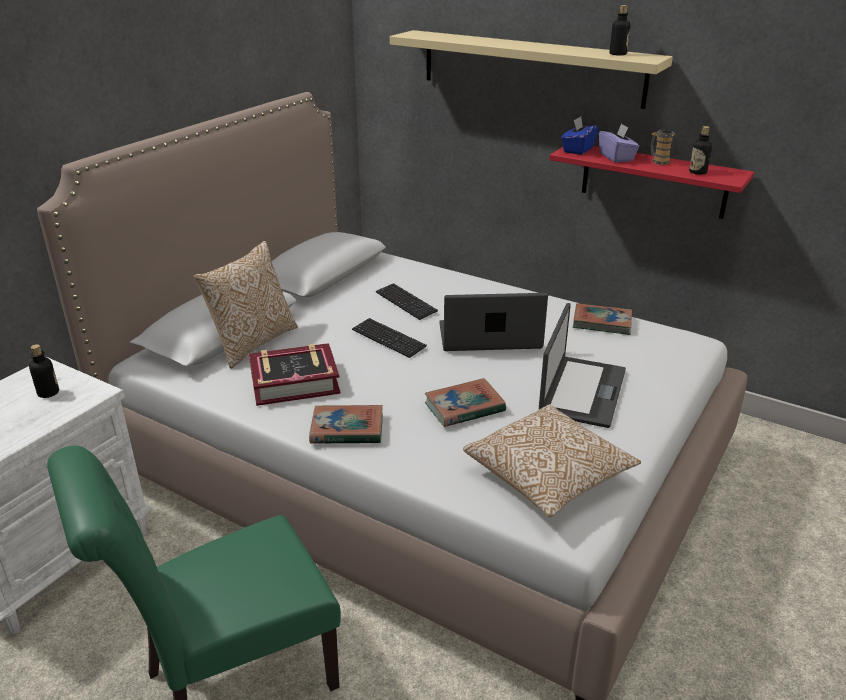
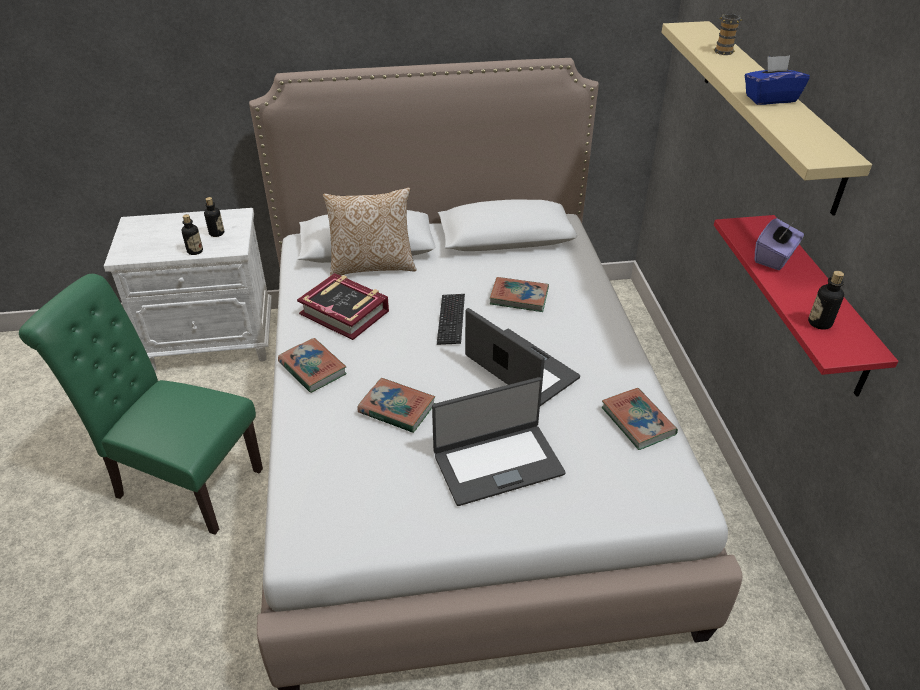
camera: 50 degrees right, 10 degrees up
(406, 303) = (519, 297): keyboard -> book
(547, 476) = (351, 501): pillow -> none
(578, 150) = (756, 228): blue tissue box -> blue tissue box (770, 98)
(618, 54) = (810, 135): bottle -> bottle (195, 251)
(658, 161) = (810, 286): mug -> mug (723, 50)

